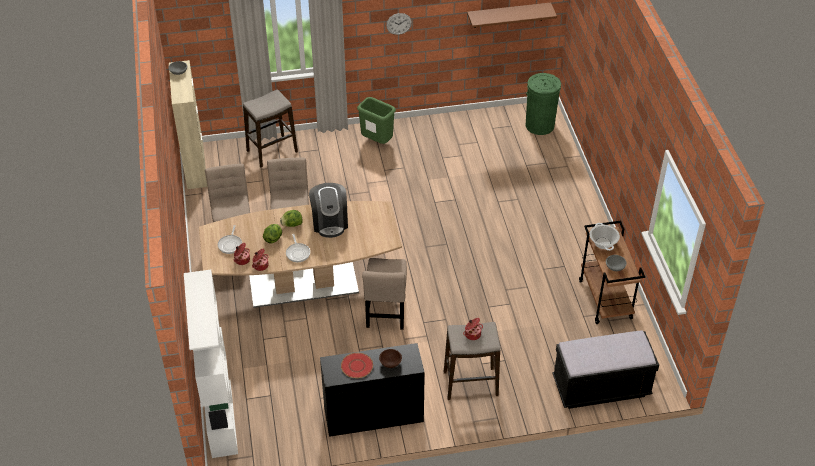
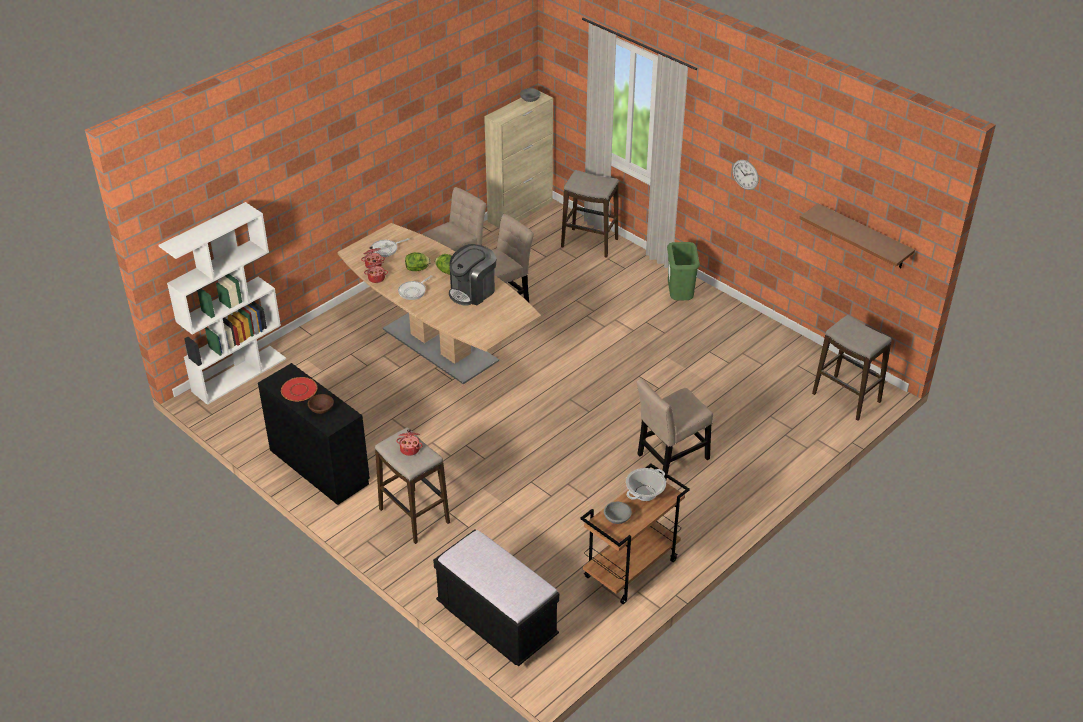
camera: 55 degrees right, 5 degrees down
(386, 313) = (454, 414): beige chair -> beige chair (670, 458)
(539, 125) = (846, 398): green trash can -> stool

